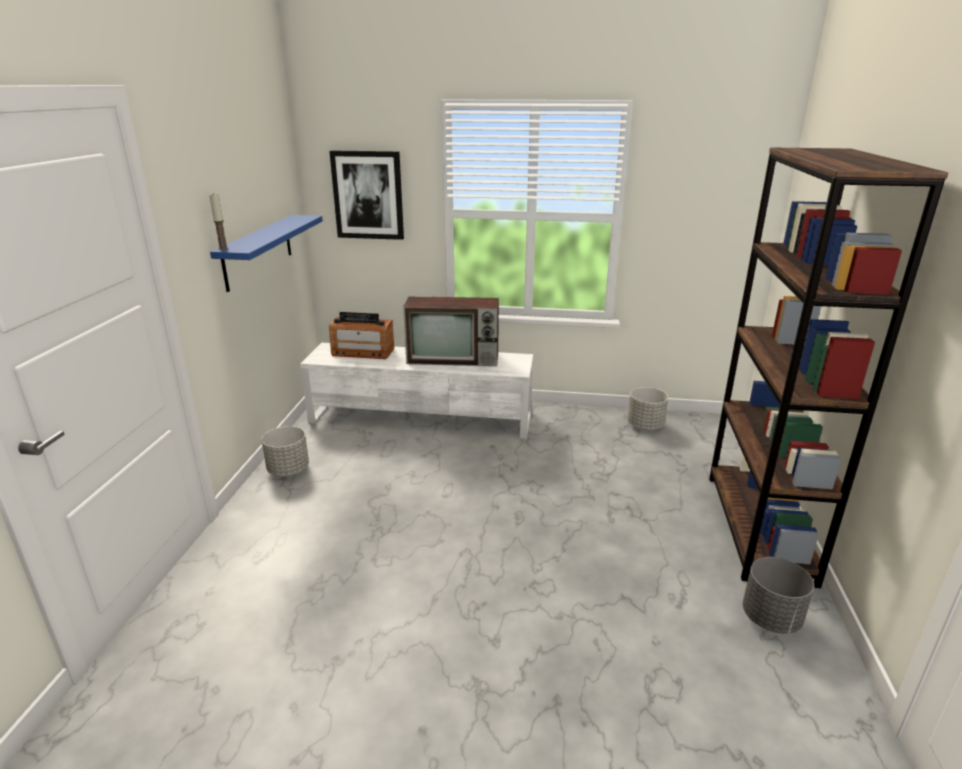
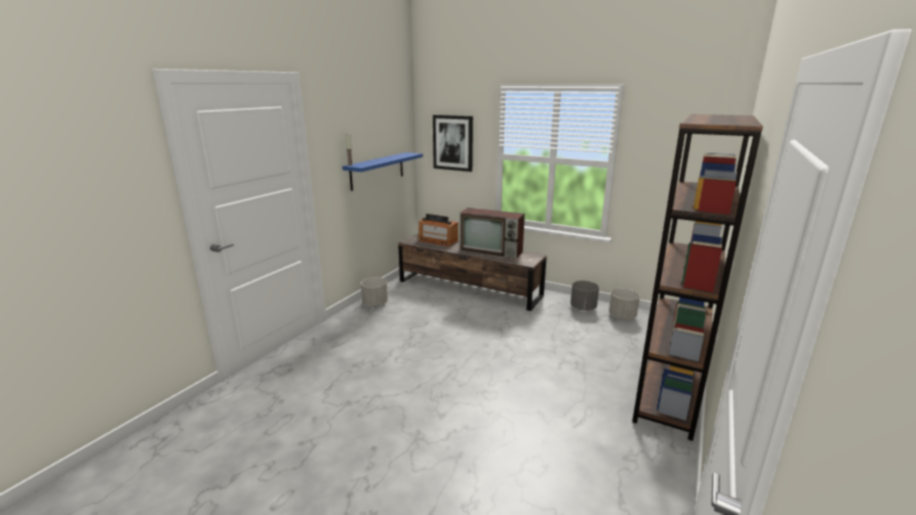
camera: 20 degrees right, 5 degrees down
(422, 417) = (469, 288): white tv stand -> brown tv stand
(771, 618) = (639, 449): grey planter -> grey planter (583, 308)

